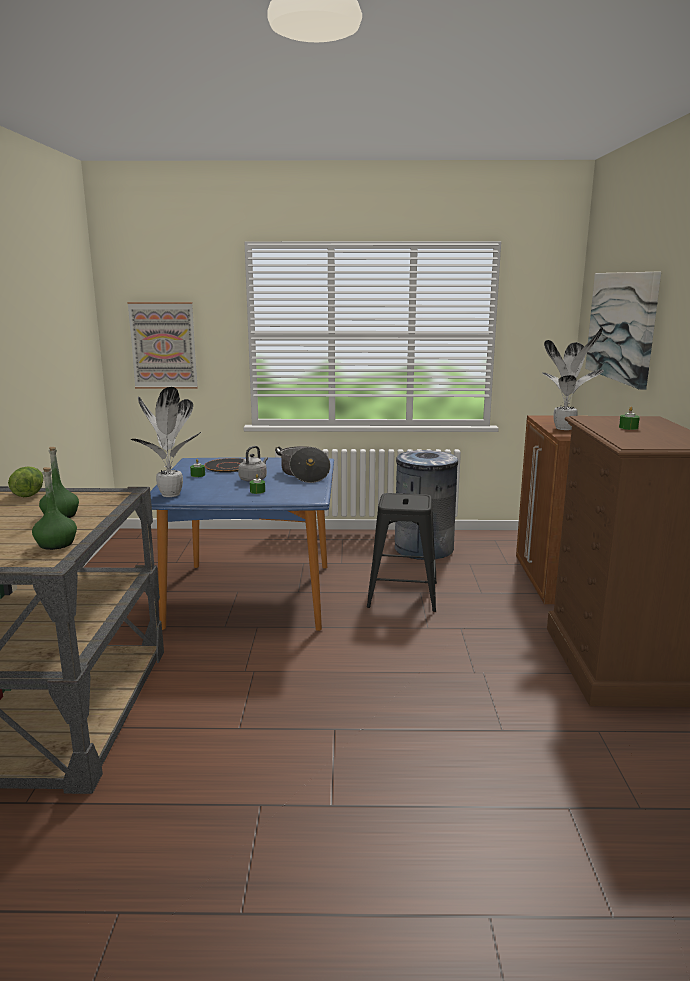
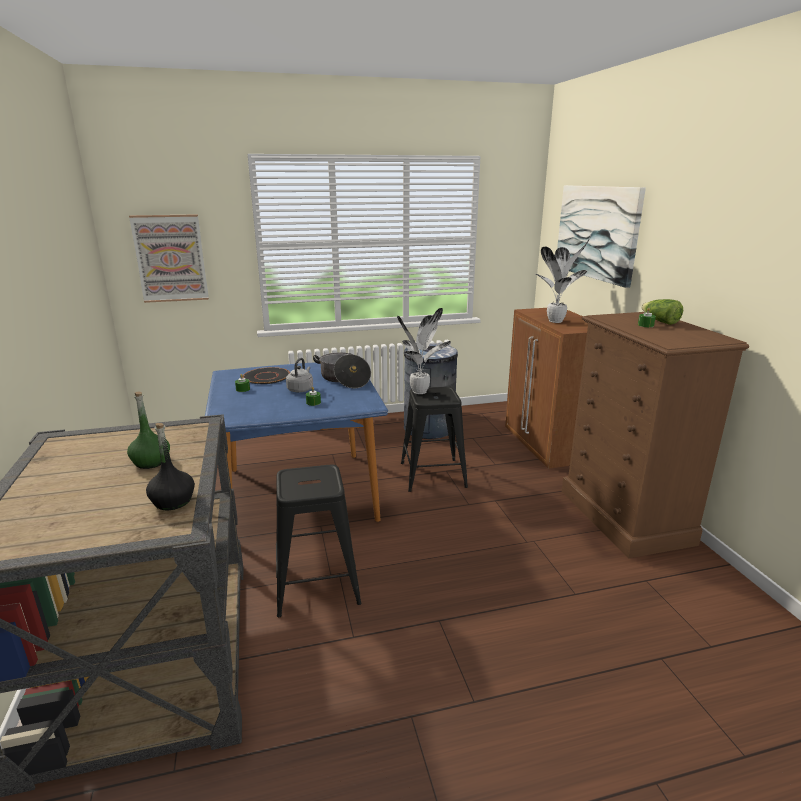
camera: 15 degrees left, 5 degrees up
(28, 492) = (94, 435): lettuce -> lettuce (659, 321)
(56, 544) = (173, 501): green bottle -> black bottle
(171, 495) = (231, 415): potted plant -> potted plant (420, 392)
(227, 676) = (317, 583): none -> black stool

